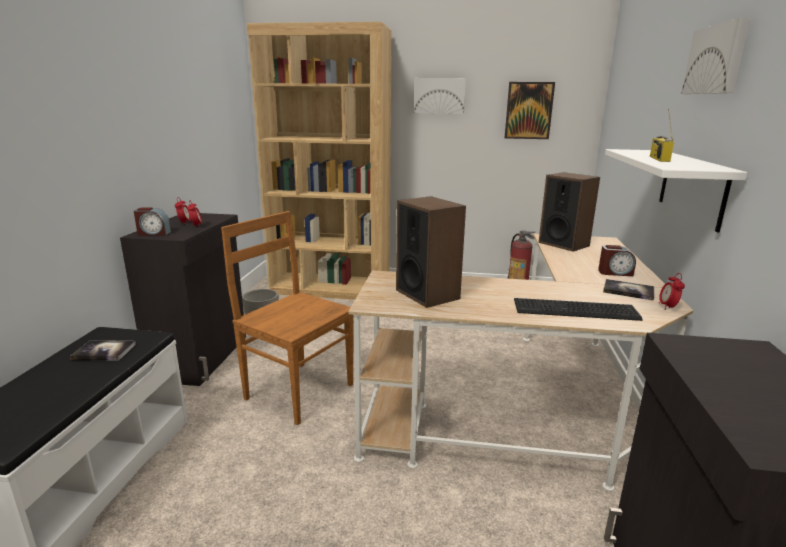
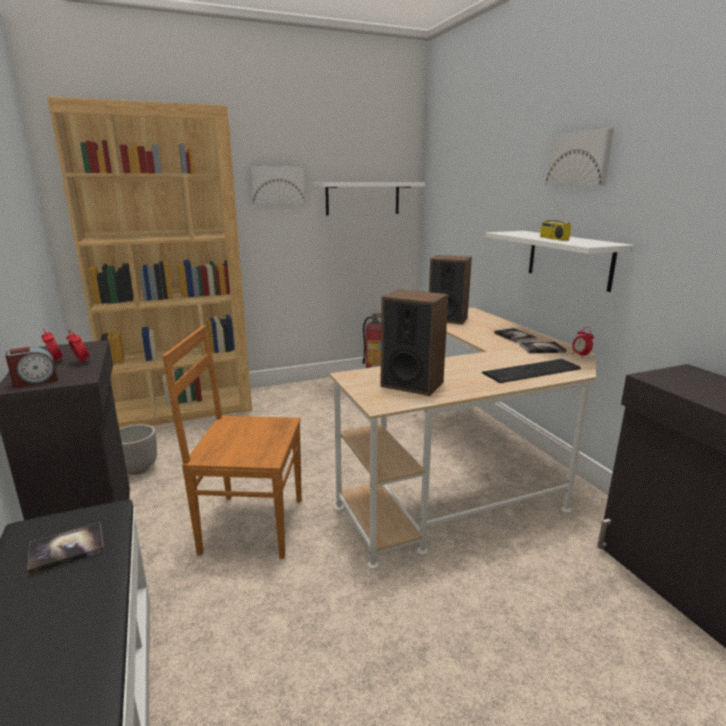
camera: 30 degrees left, 0 degrees up
(528, 110) = (362, 198): picture -> white shelf
(615, 273) = (514, 336): alarm clock -> book

